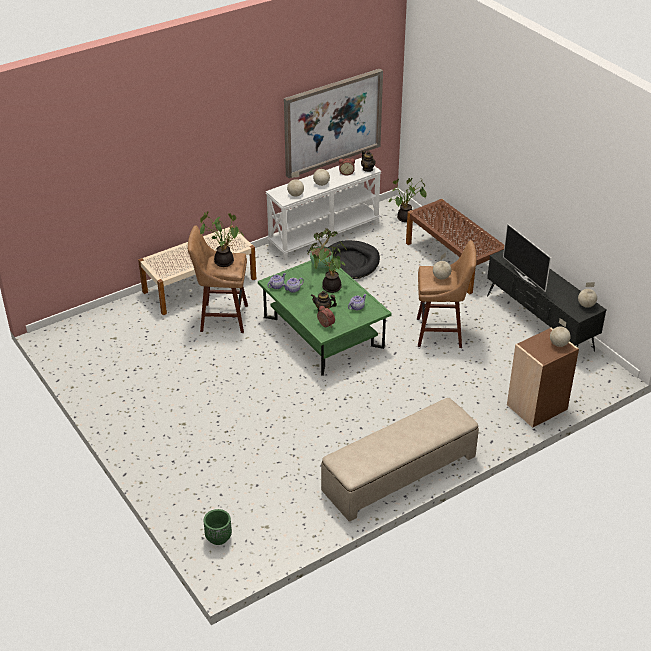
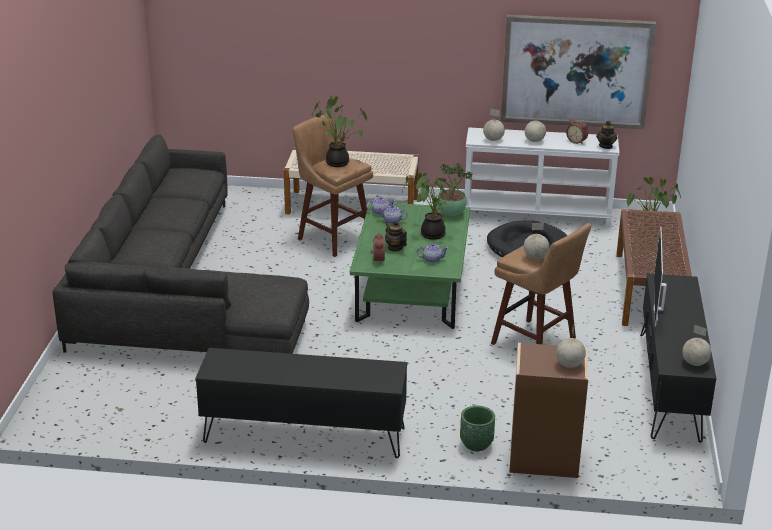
camera: 40 degrees right, 10 degrees down
(175, 417) = (176, 291): none -> grey sofa
(218, 538) = (69, 395): green planter -> green planter (476, 444)
(399, 473) = (303, 435): beige bench -> black tv stand

